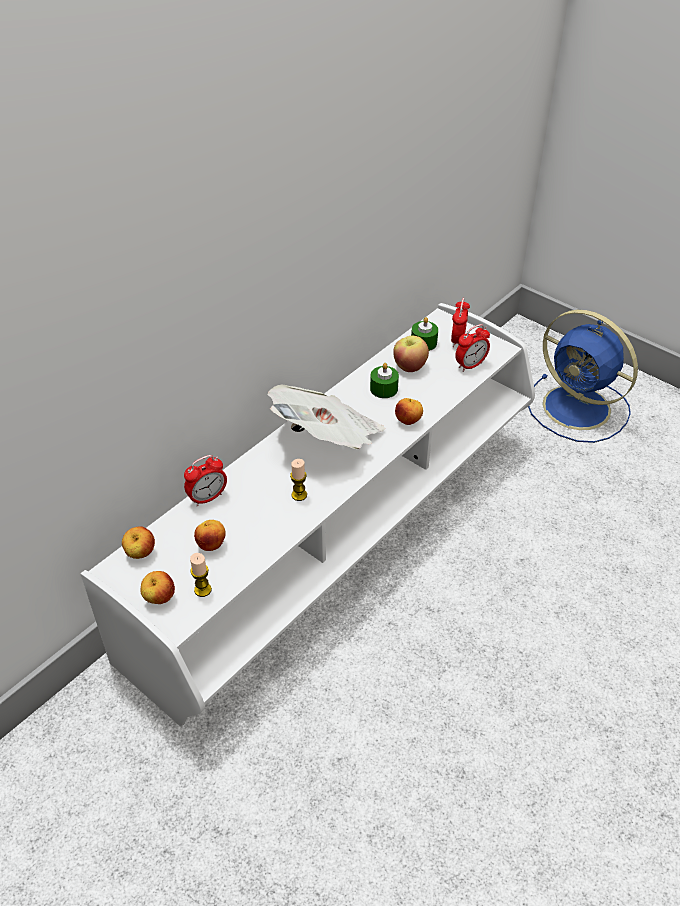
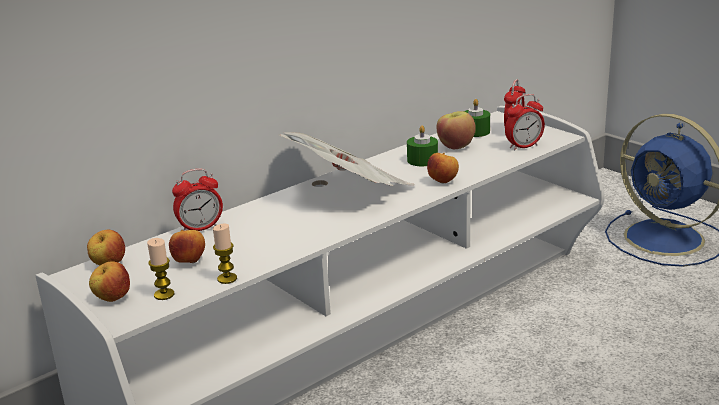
camera: 10 degrees right, 20 degrees down
(299, 495) = (302, 229): candle -> candle (227, 278)

